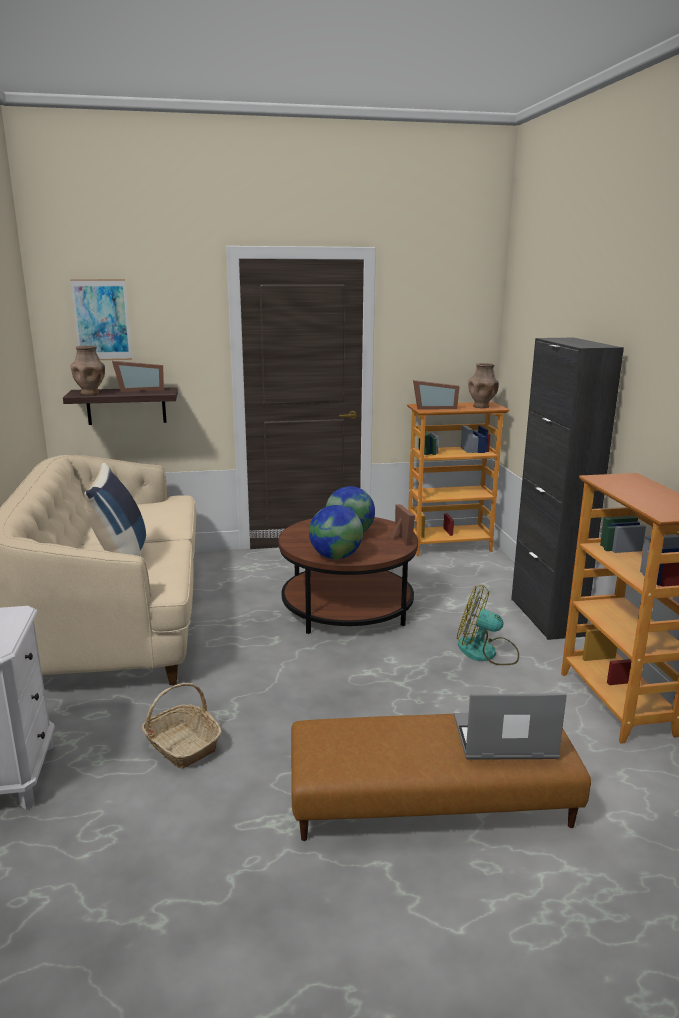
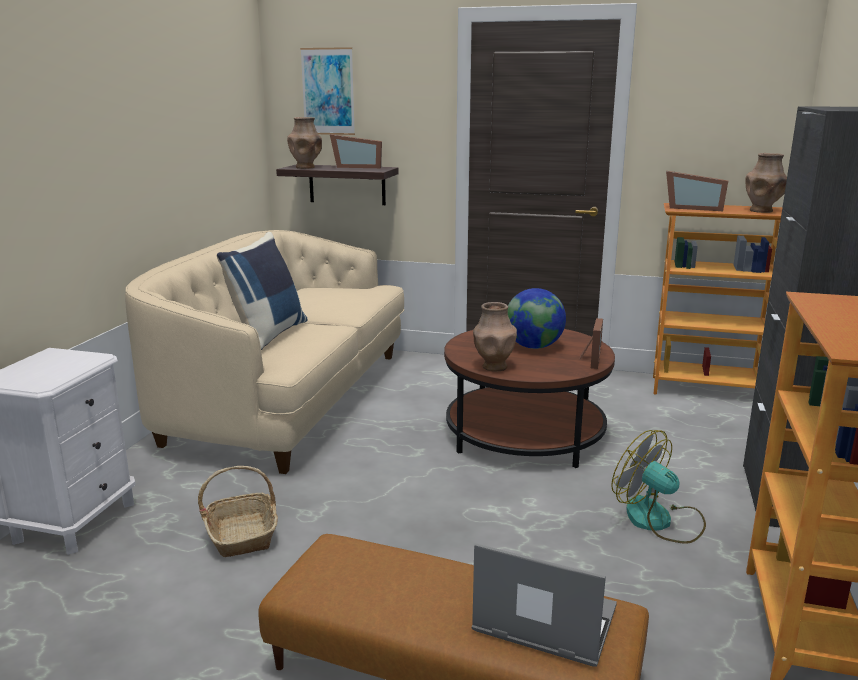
camera: 25 degrees right, 0 degrees up
(335, 557) = (493, 367): globe -> brown vase

